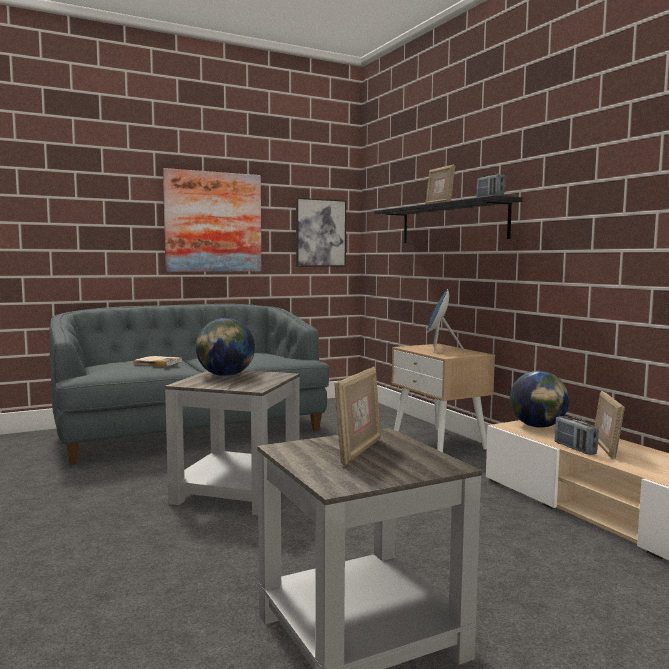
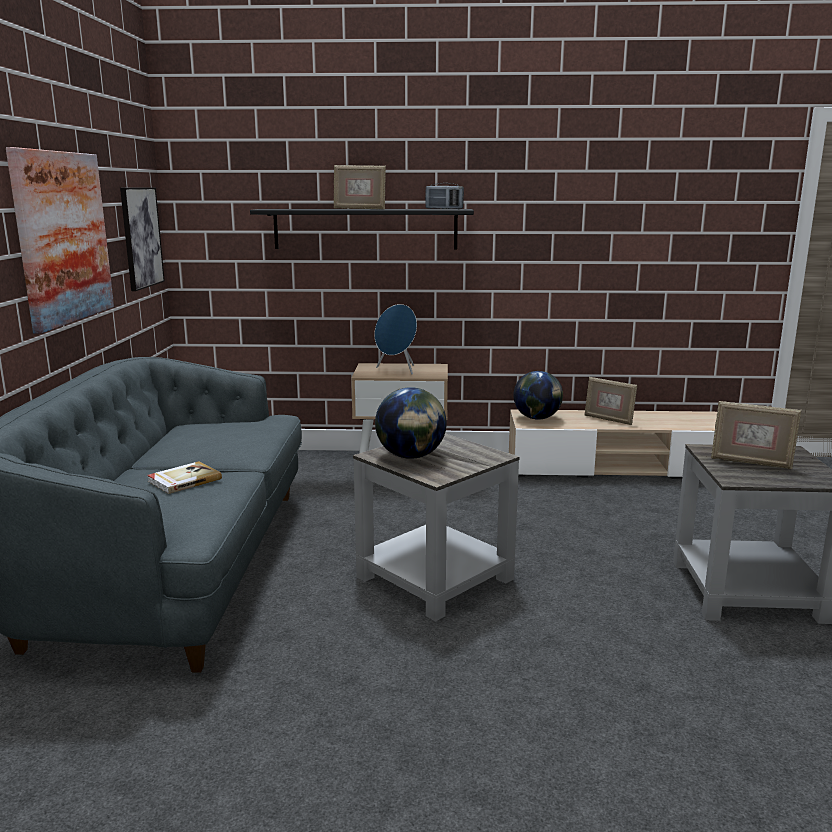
camera: 60 degrees left, 10 degrees up
(358, 451) = (750, 462): picture frame -> picture frame turned 150 degrees clockwise
(574, 448) = (601, 426): radio -> none

